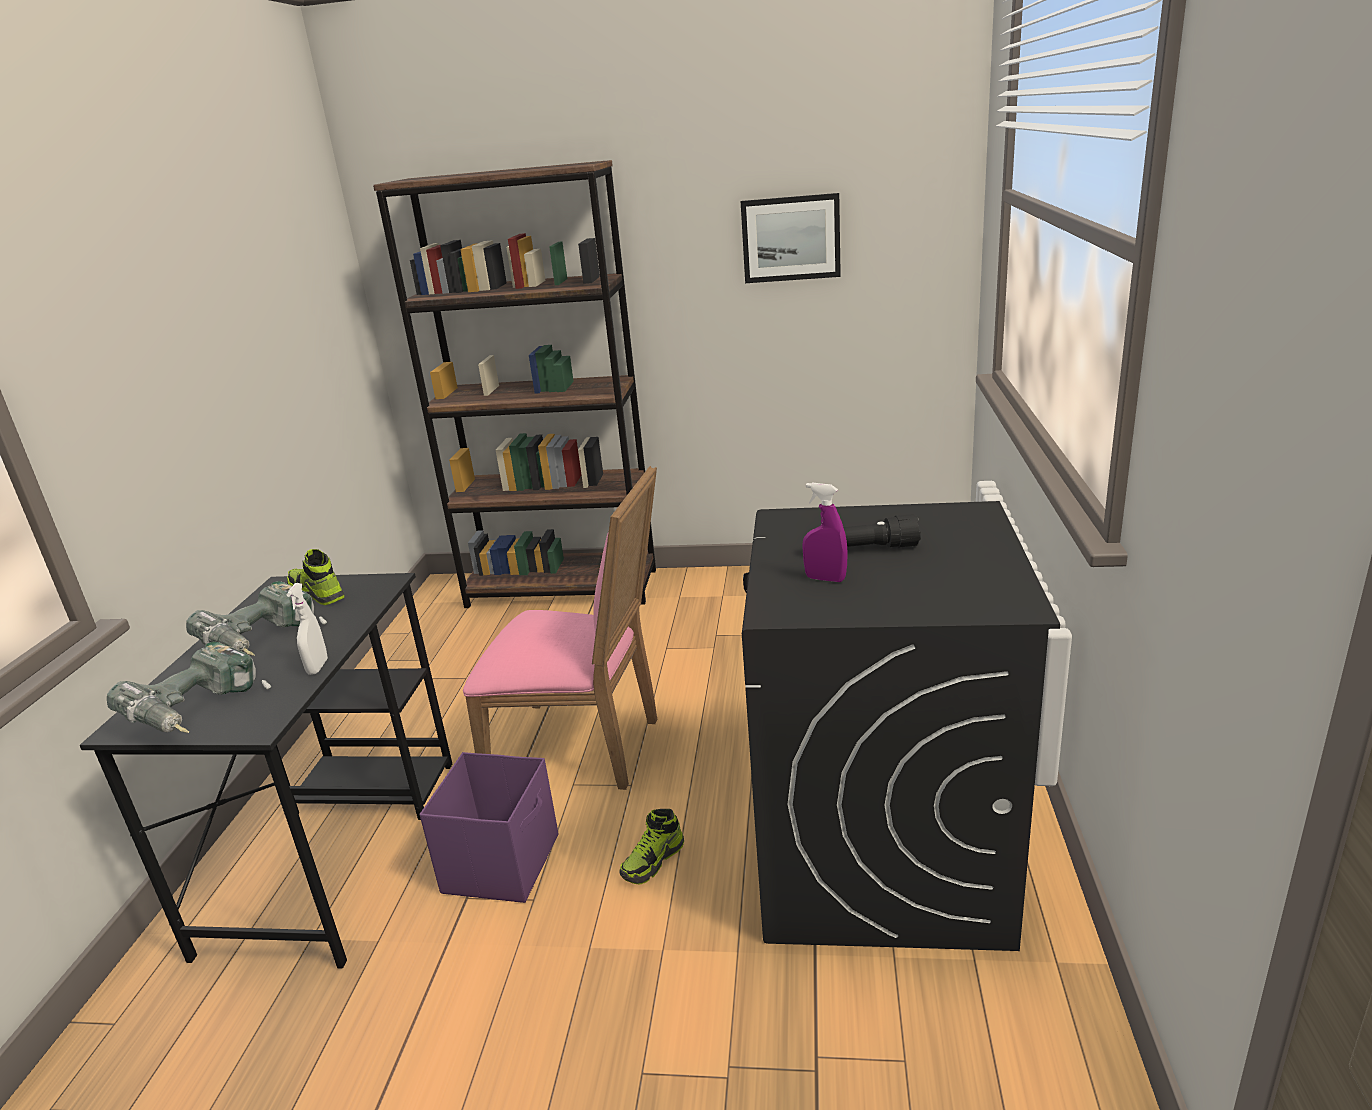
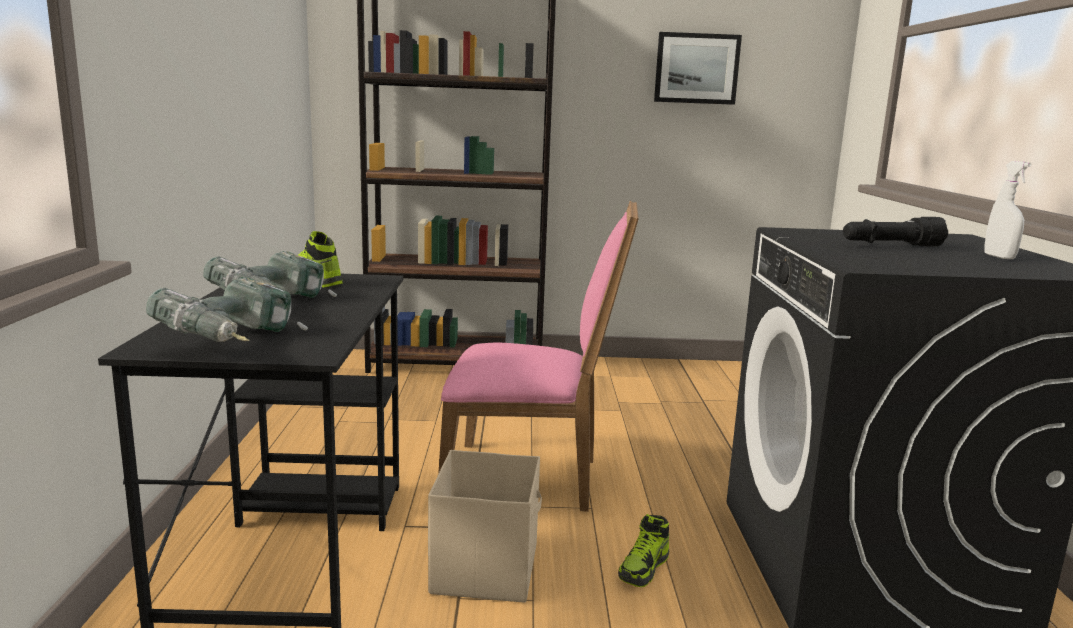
camera: 10 degrees left, 10 degrees down
(317, 667) = (349, 321): white spray bottle -> white spray bottle (999, 257)
(503, 863) = (486, 568): purple storage box -> beige storage box
(825, 579) = (882, 255): purple spray bottle -> none

